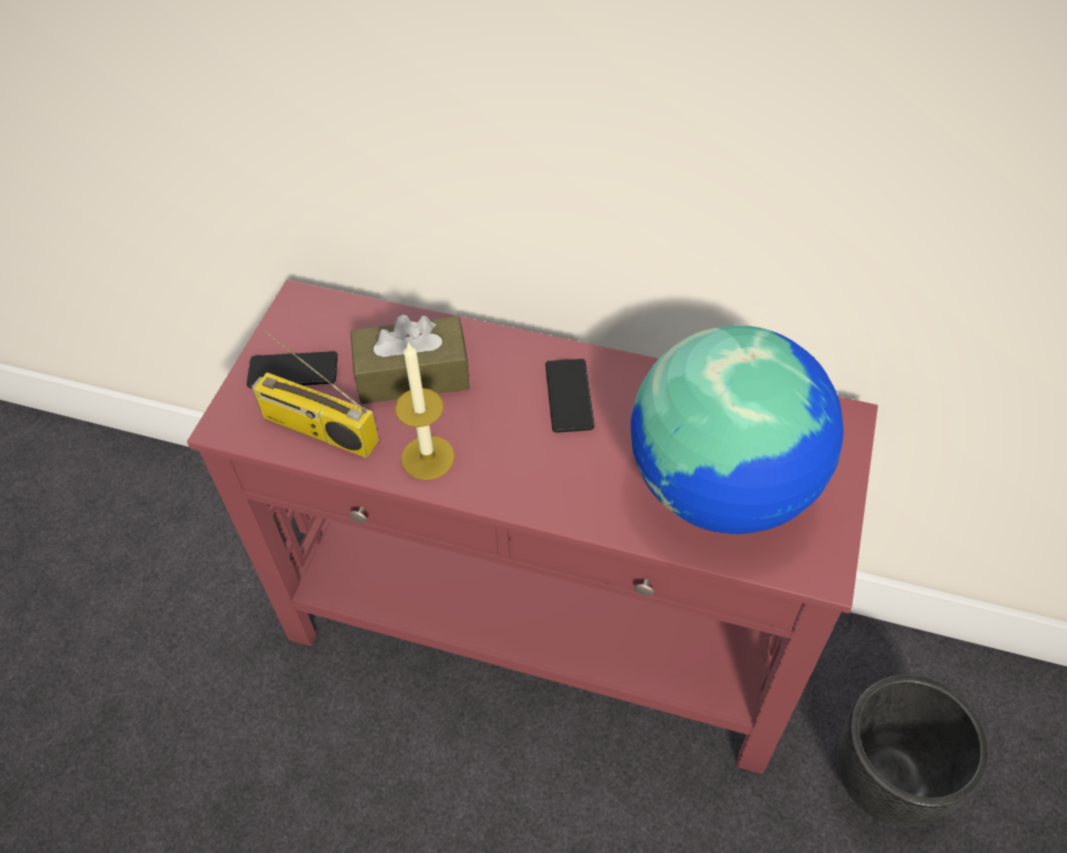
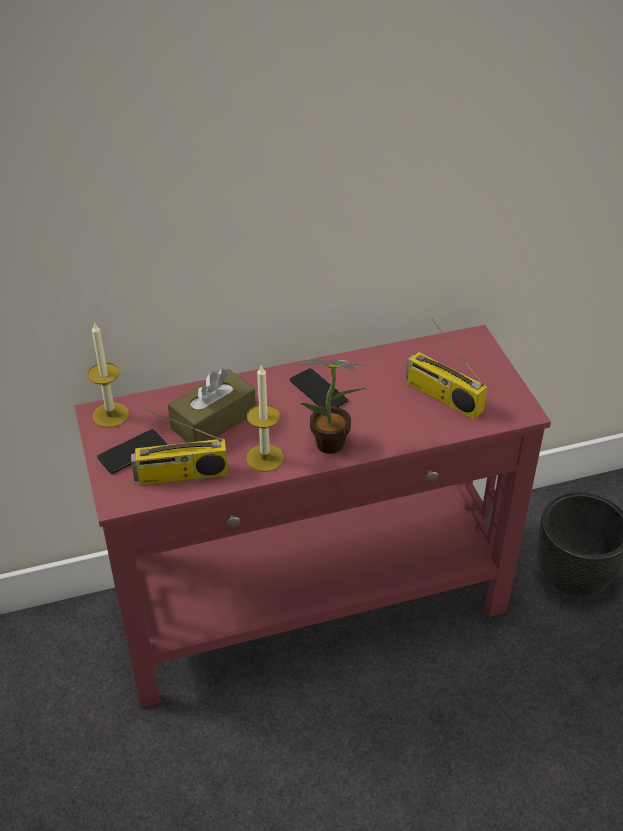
camera: 35 degrees left, 10 degrees down
(311, 310) = (110, 415): none -> candle
(524, 485) = (335, 445): none -> potted plant
(723, 487) = (442, 397): globe -> radio

